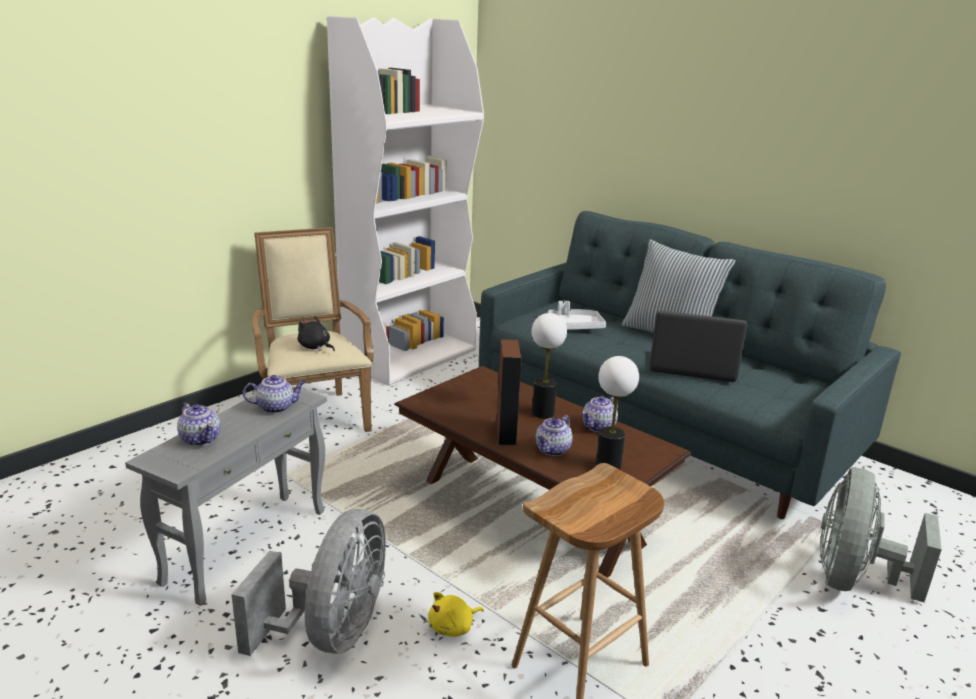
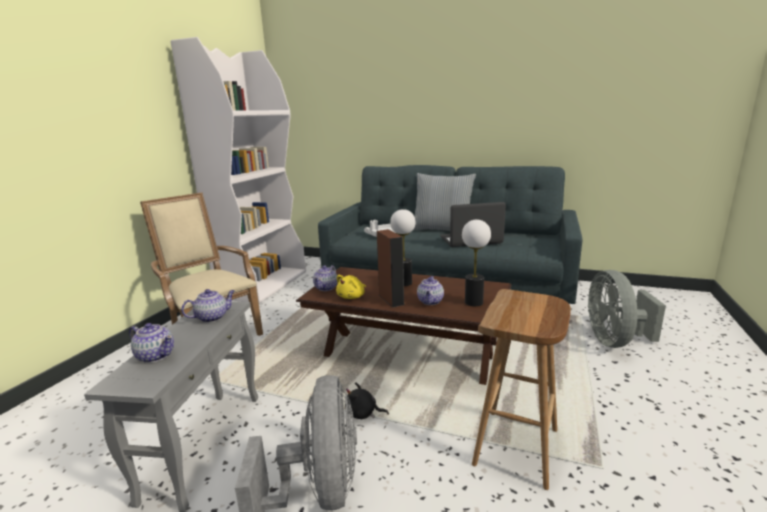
camera: 20 degrees left, 5 degrees down
(315, 347) = (210, 279): black plush toy -> black plush toy (363, 413)
(453, 627) = (411, 451): yellow plush toy -> yellow plush toy (352, 297)
(599, 427) = (446, 282): teapot -> teapot (326, 288)

